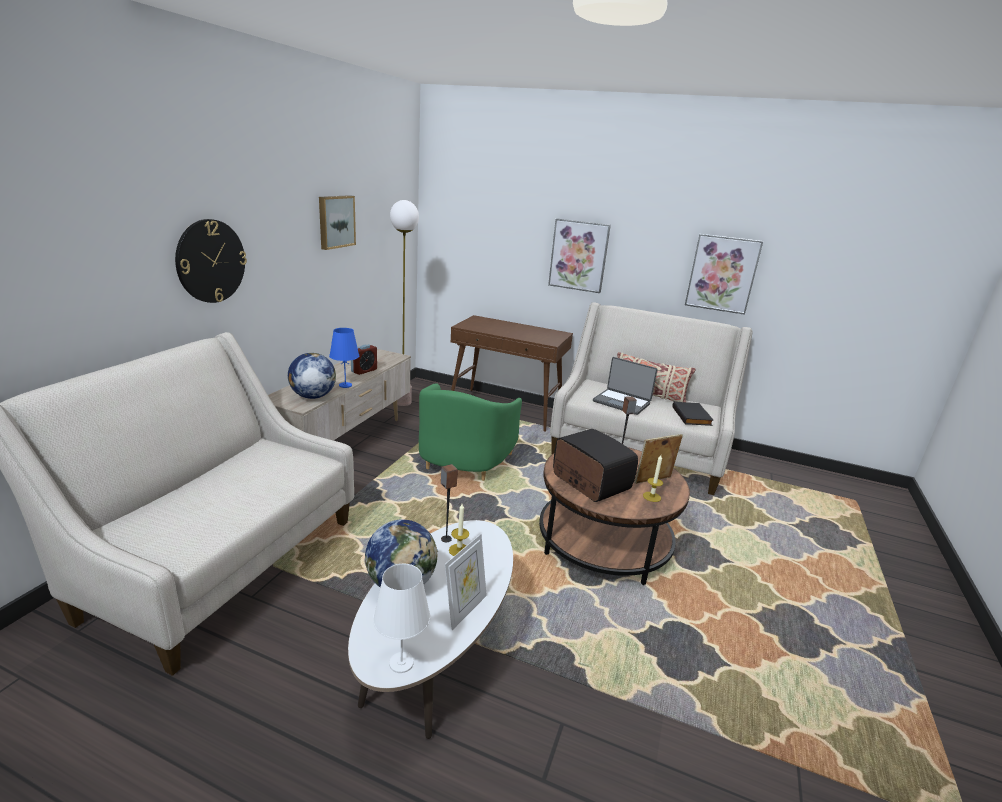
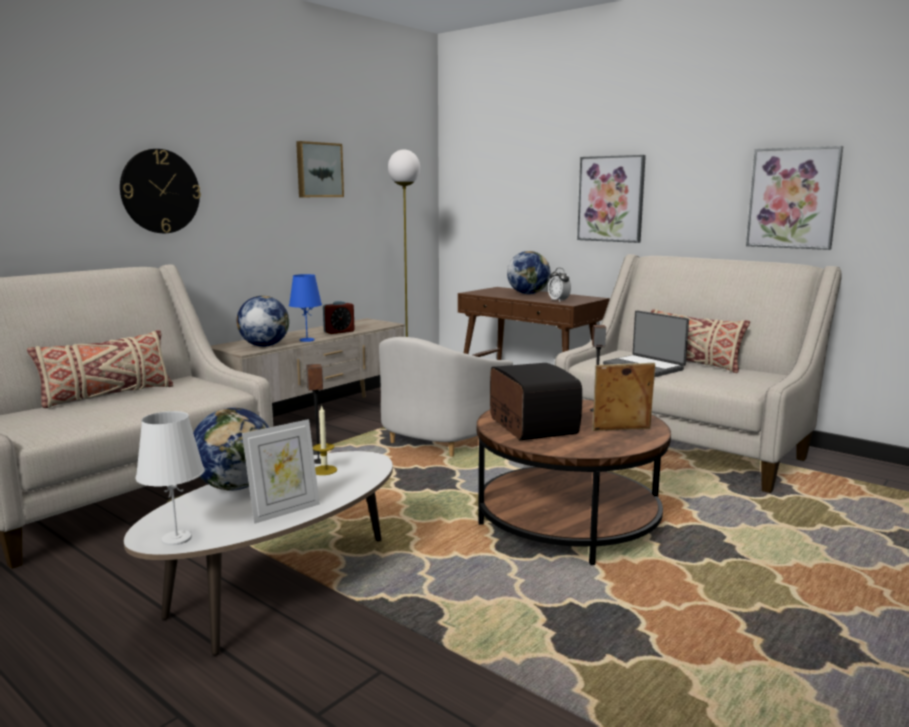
camera: 20 degrees right, 10 degrees down
(204, 479) = (107, 395): none -> beige pillow
(463, 462) = (439, 440): green armchair -> white armchair
(508, 327) = (528, 294): none -> globe
(540, 339) = (559, 301): none -> alarm clock
(651, 497) = (604, 442): candle -> none
(692, 416) = (738, 381): black book -> none

